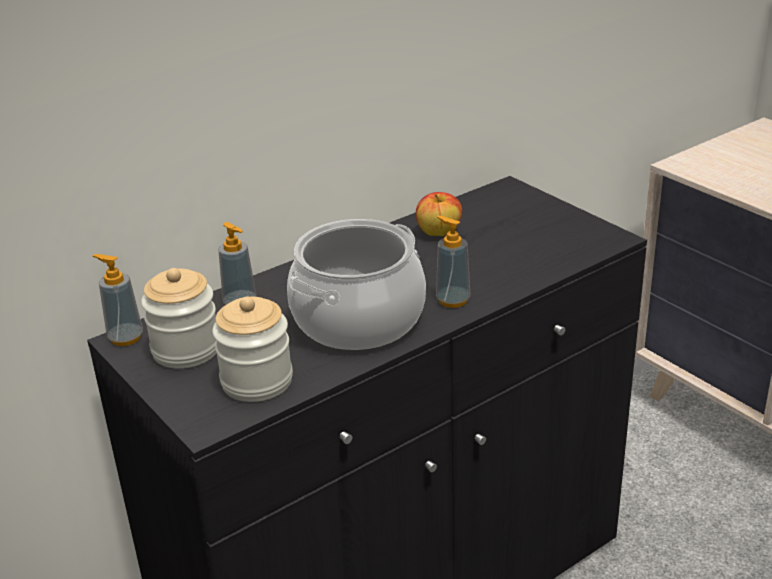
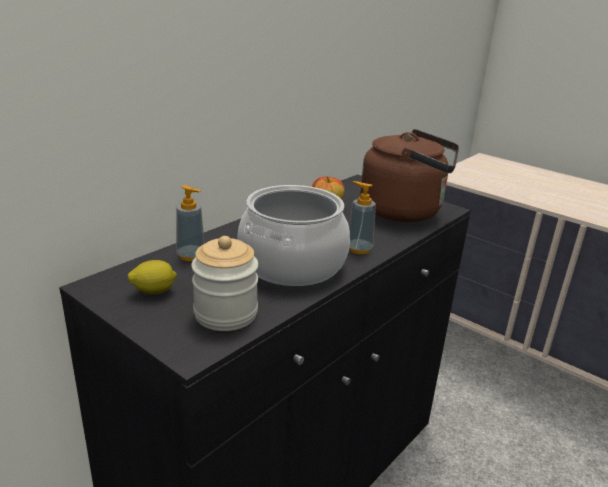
camera: 15 degrees left, 5 degrees down
(125, 338) = (95, 284): soap dispenser -> none
(186, 350) = (154, 291): jar -> lemon
(547, 242) = (405, 211): none -> brown kettle

